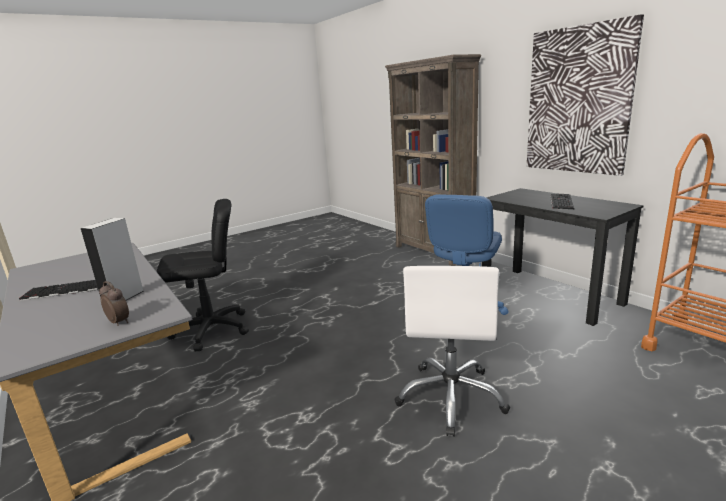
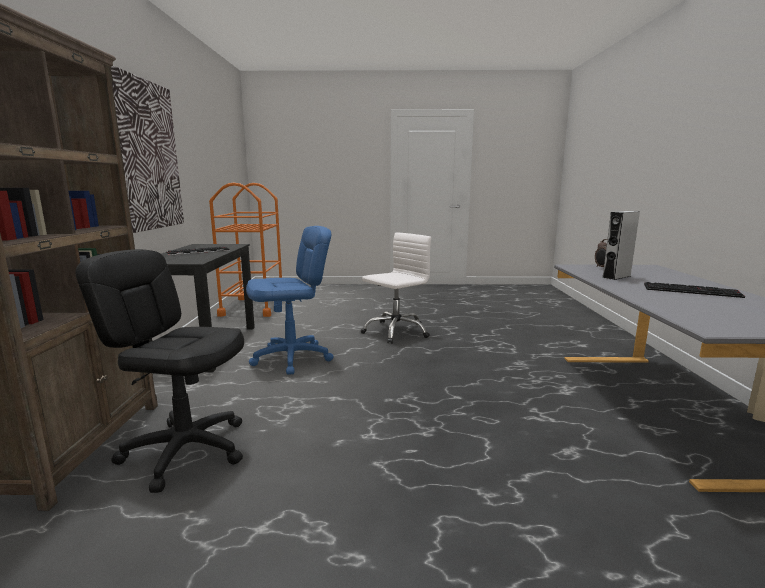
camera: 145 degrees left, 5 degrees down
(212, 330) = (560, 445): black office chair -> black office chair (186, 450)

